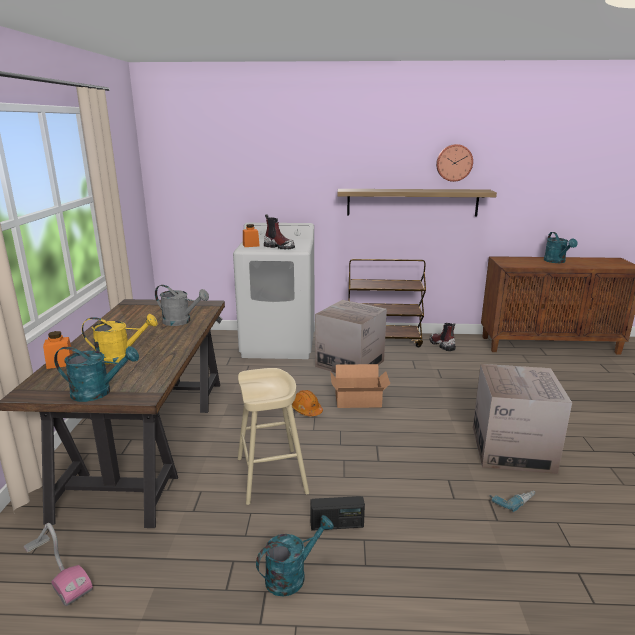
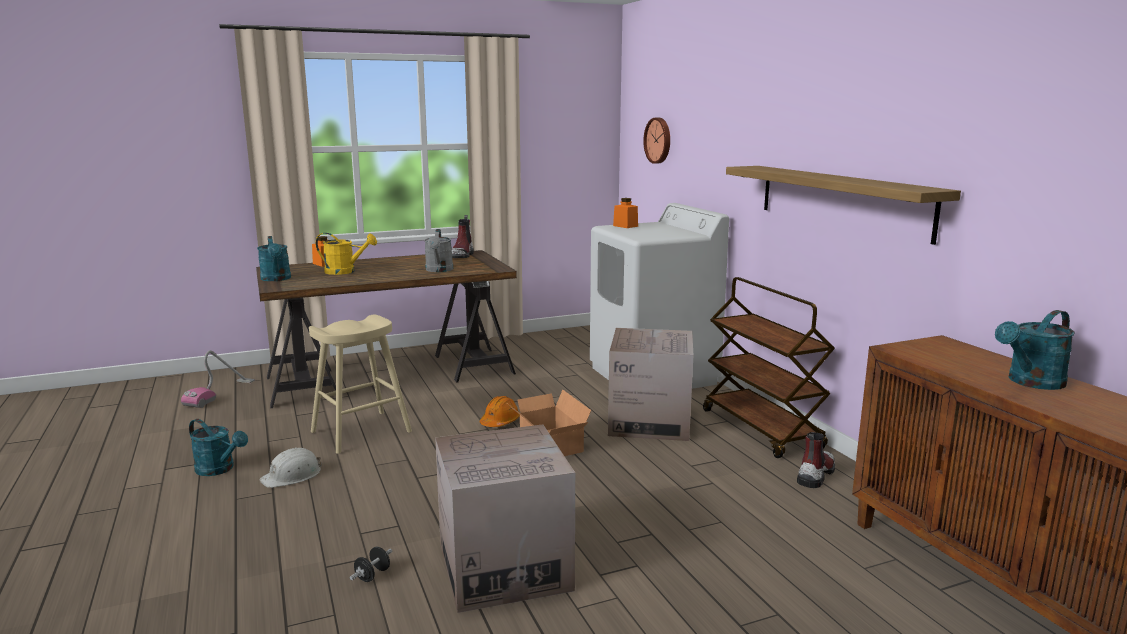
camera: 65 degrees right, 5 degrees down
(120, 356) = (345, 271): yellow watering can -> yellow watering can turned 45 degrees counterclockwise
(279, 247) = (636, 232): boot -> boot (462, 255)
(337, 525) = (292, 475): radio -> white hard hat
(454, 162) = (903, 130): wall clock -> wall clock (659, 140)
(512, 500) = (372, 575): power drill -> black dumbbell

